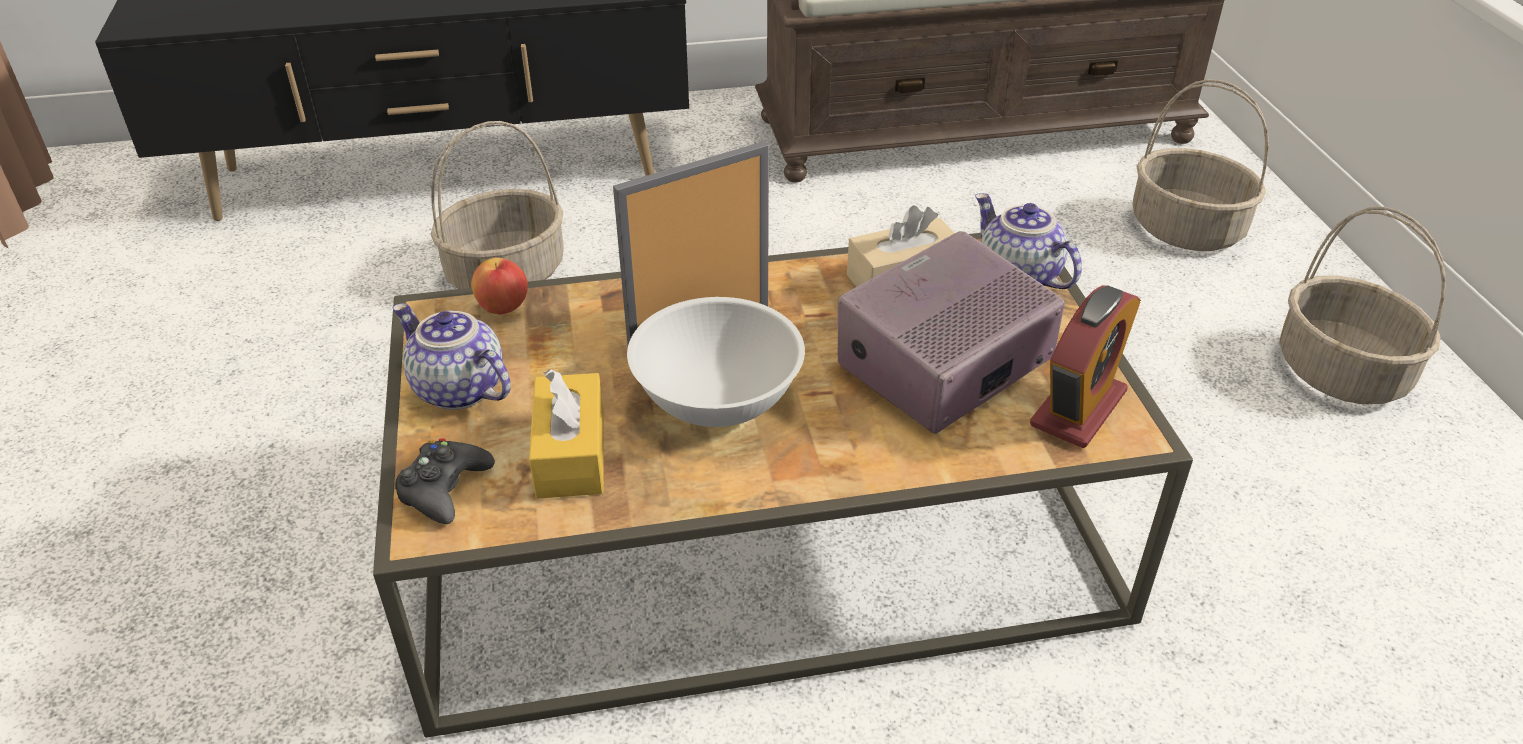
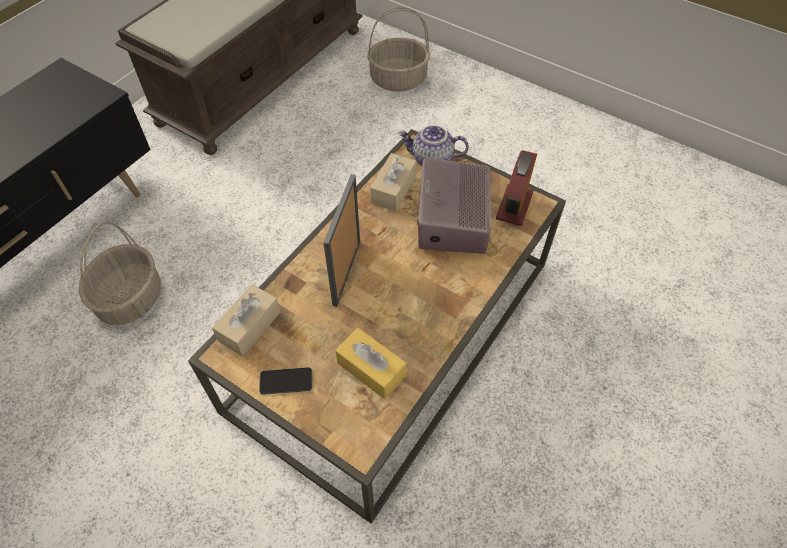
camera: 45 degrees left, 15 degrees up
(444, 489) = (344, 427): black game controller -> none
(456, 390) = (286, 381): teapot -> phone
(503, 307) = (249, 326): apple -> beige tissue box
(716, 398) = (393, 299): white bowl -> none
(1078, 409) = (514, 206): alarm clock -> alarm clock turned 150 degrees counterclockwise
(1342, 372) = (507, 115): basket -> none

